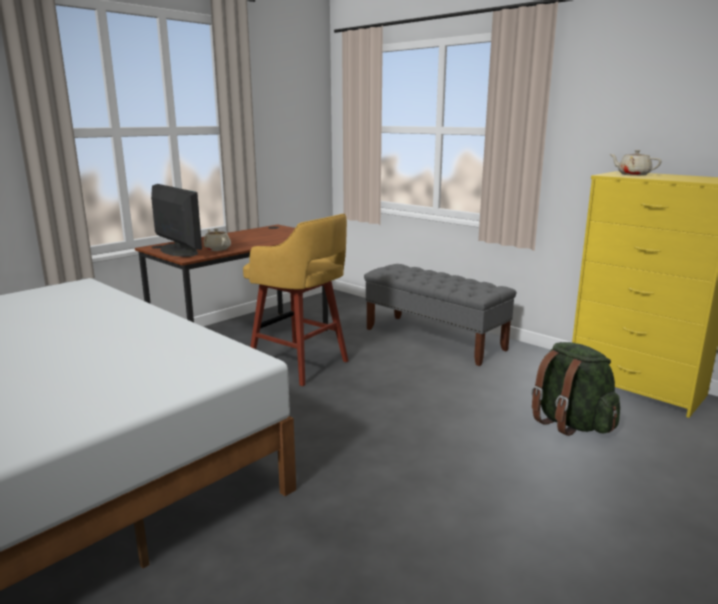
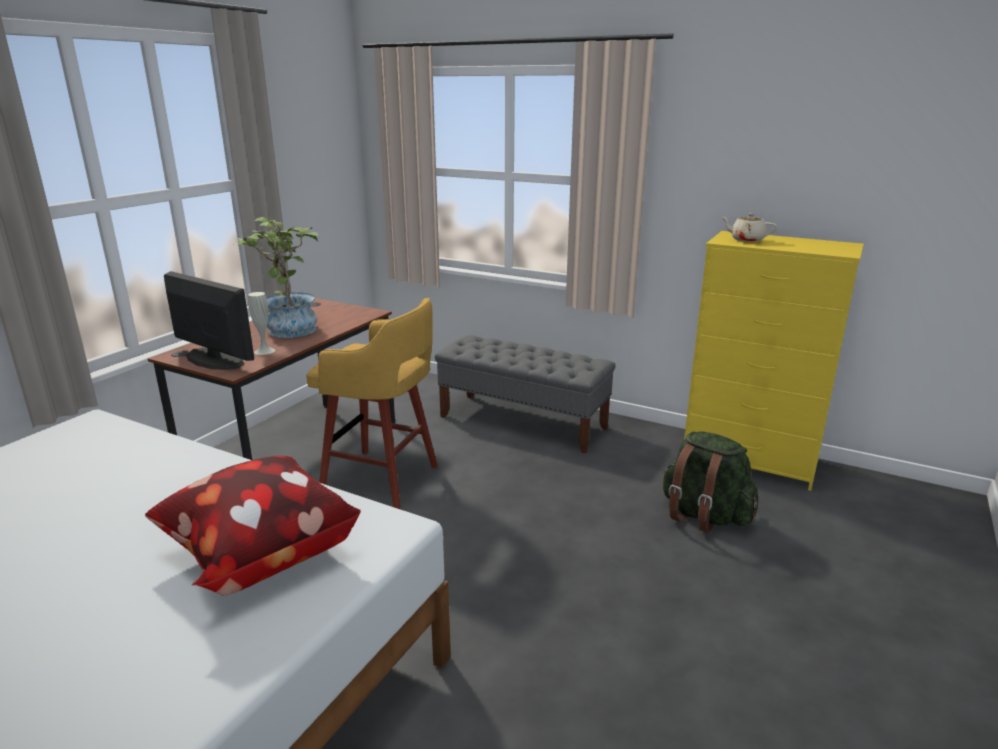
camera: 15 degrees left, 5 degrees up
(139, 364) = (258, 554): none -> pillow
(217, 249) = (264, 351): beige teapot -> white vase
(245, 238) = (289, 328): none -> potted plant

